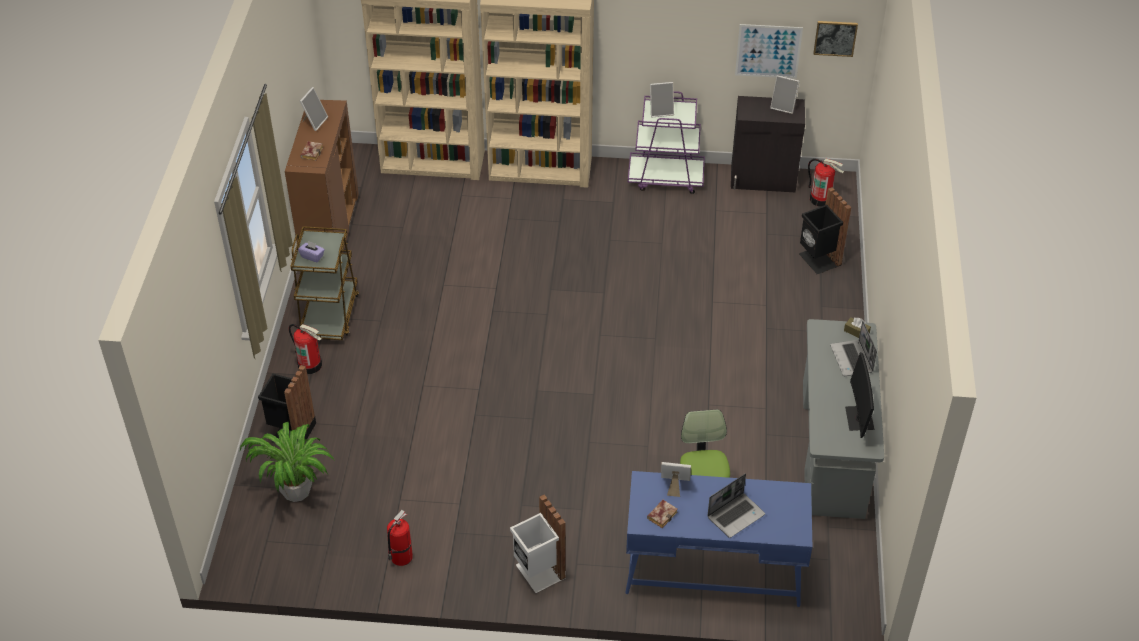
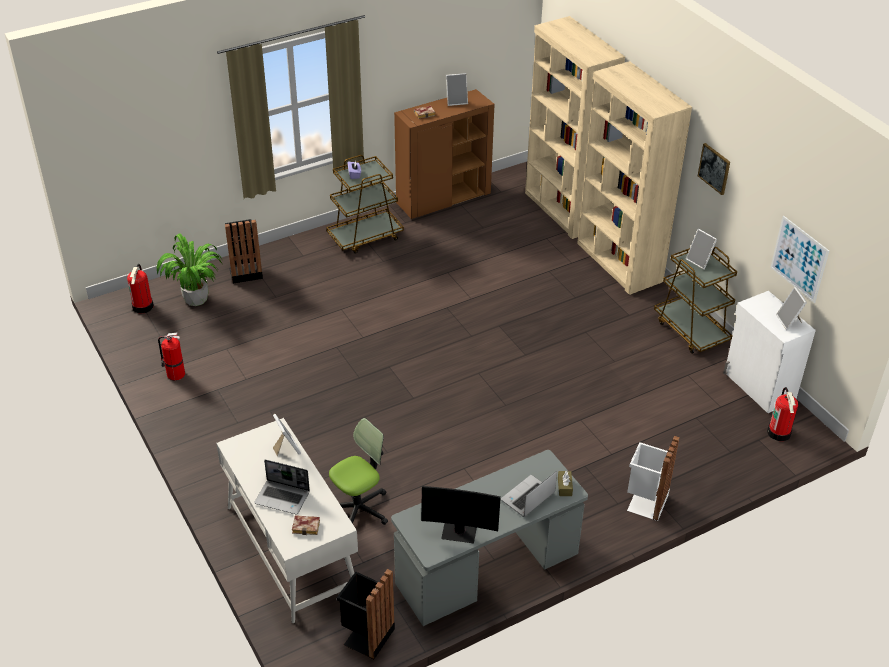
camera: 55 degrees right, 5 degrees down
(310, 365) = (312, 251): fire extinguisher -> fire extinguisher (143, 306)
(538, 572) = (212, 449): white trash can -> white trash can (645, 502)
(662, 514) = (250, 454): book -> book (307, 526)
(666, 178) = (691, 330): purple cart -> brown cart
(713, 568) = (291, 548): blue desk -> white desk
(763, 180) = (758, 387): black cabinet -> white cabinet
(818, 260) = (701, 463): black trash can -> black trash can (367, 636)
(835, 38) = (852, 279): picture -> picture (714, 168)
(859, 419) = (459, 531): monitor -> monitor turned 135 degrees counterclockwise

